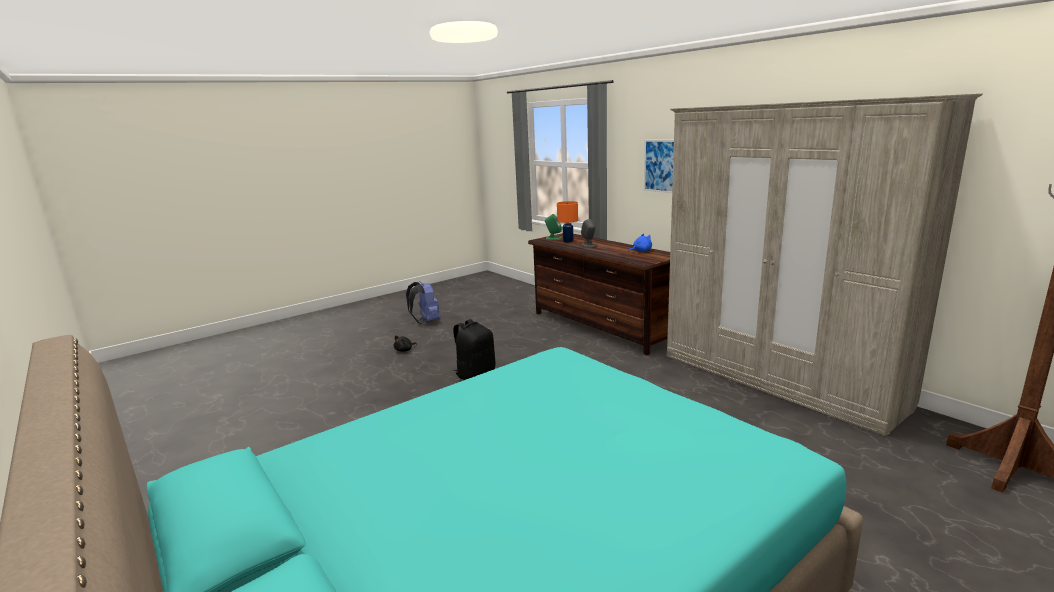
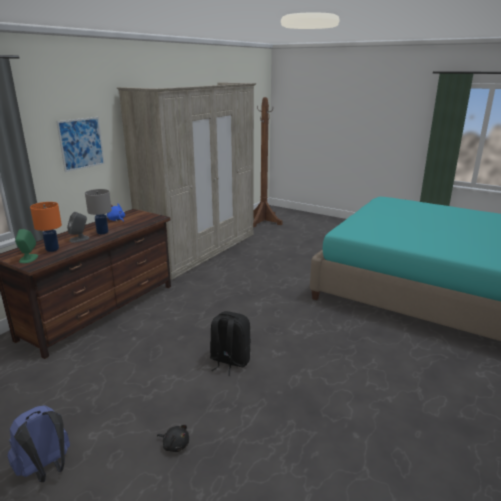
camera: 110 degrees left, 5 degrees up
(601, 249) = (102, 233): none -> grey table lamp

